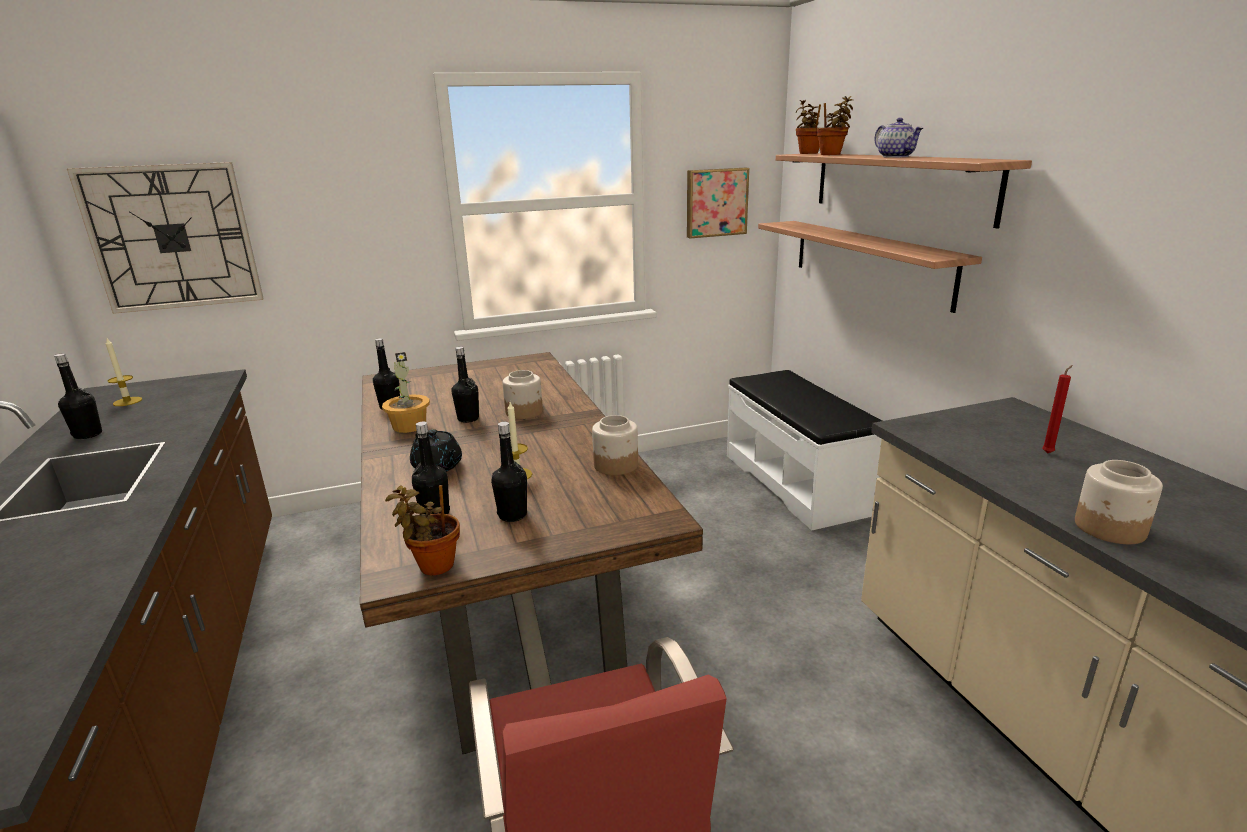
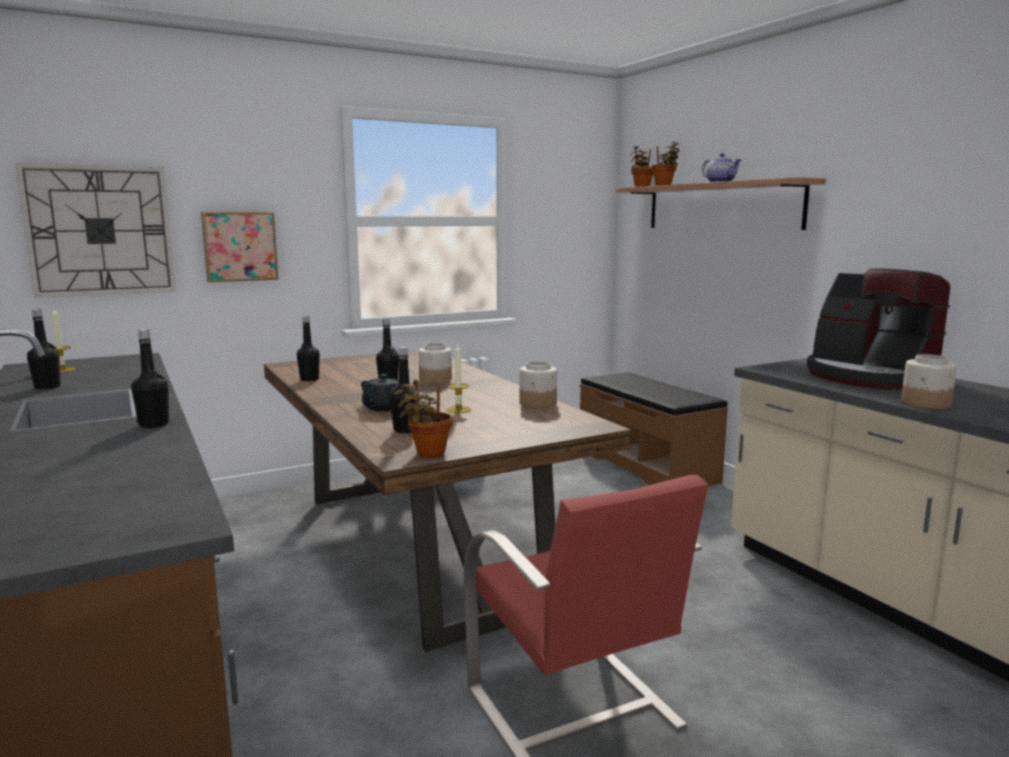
camera: 10 degrees left, 10 degrees down
(409, 425) = (337, 388): potted plant -> none
(512, 515) = (472, 428): black bottle -> black bottle (154, 424)
(716, 202) = (564, 228): picture -> picture (240, 246)
(797, 482) = (646, 465): white bench -> brown bench
(868, 261) = (698, 269): shelf -> none
(1048, 453) = (869, 376): red candle -> coffee machine

